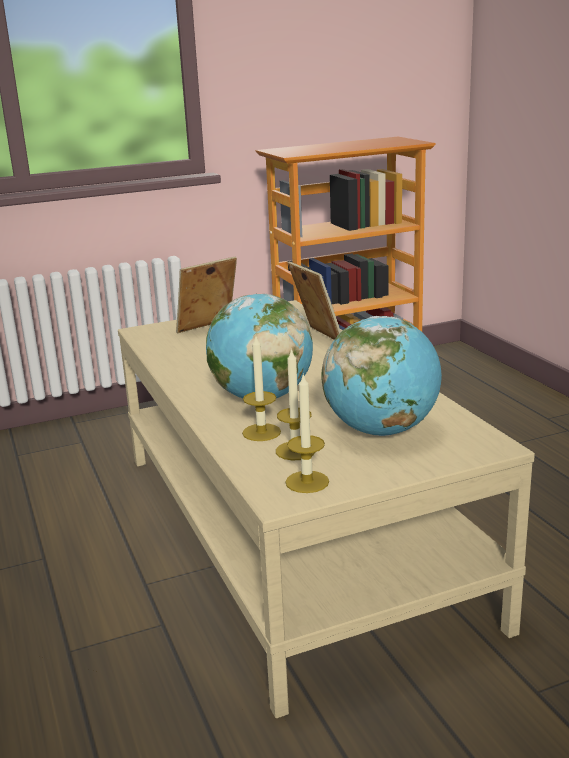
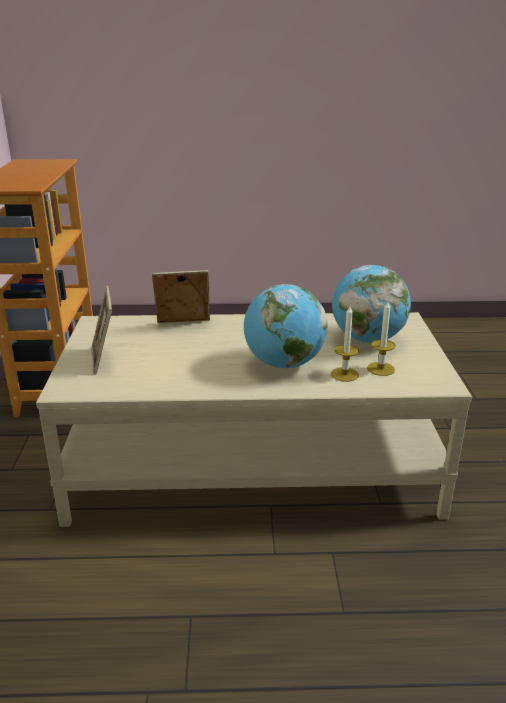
camera: 70 degrees left, 5 degrees up
(307, 482) = (426, 373): candle -> none

